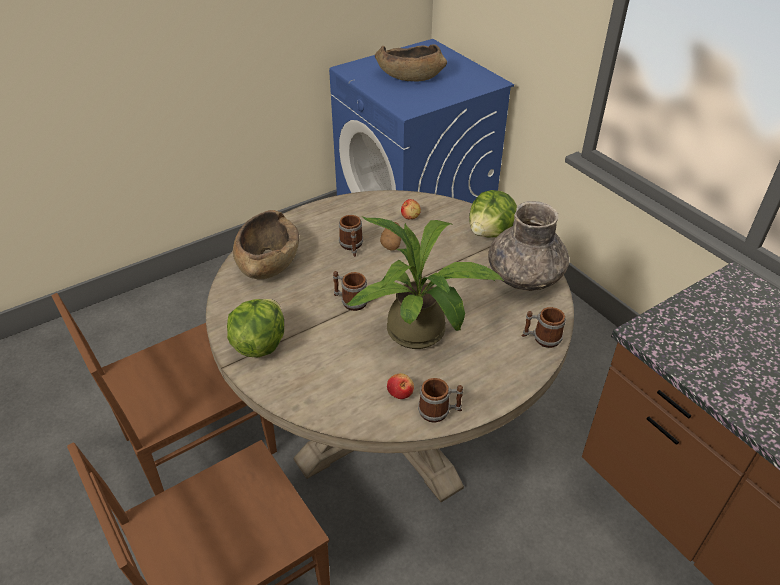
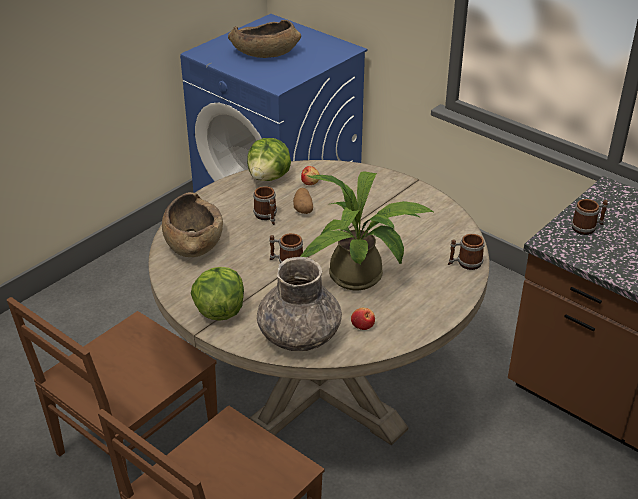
camera: 15 degrees left, 5 degrees down
(439, 411) = (402, 333): mug -> mug (587, 228)
(490, 233) = (389, 186): lettuce -> lettuce (269, 177)
(524, 277) = (433, 218): grey vase -> grey vase (299, 336)

